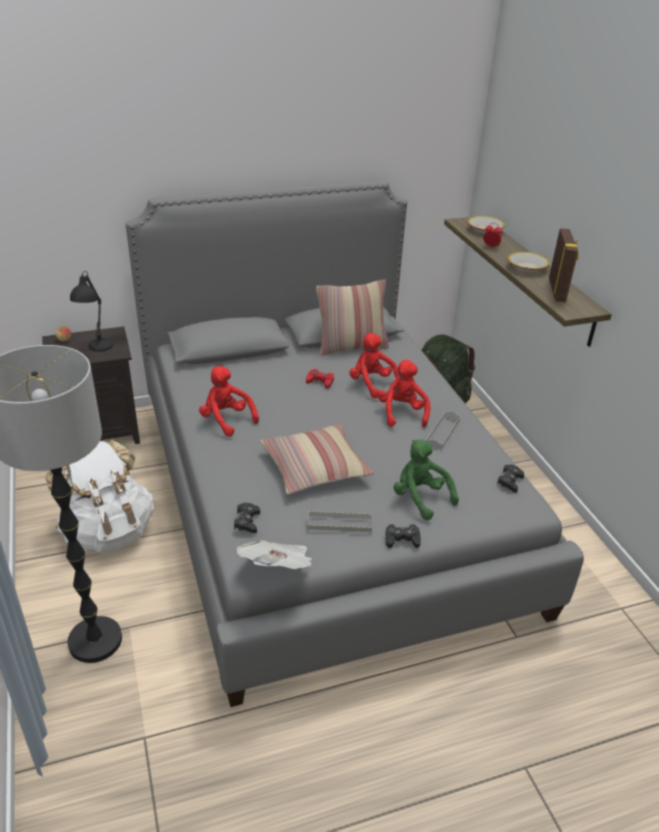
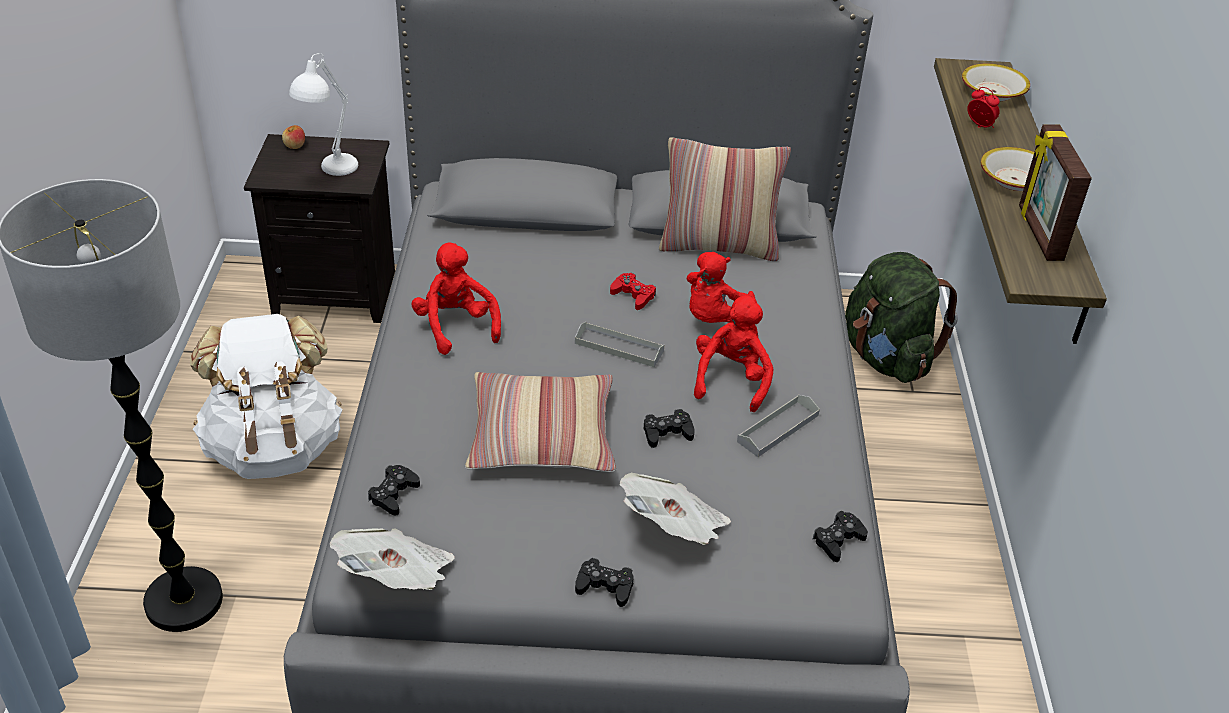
camera: 20 degrees right, 5 degrees up
(96, 350) = (329, 172): black table lamp -> white table lamp
(339, 523) = (524, 535): grey tray -> grey tray (619, 347)
(372, 384) = (714, 318): red plush toy -> red plush toy turned 135 degrees counterclockwise
(384, 449) = (667, 433): none -> black game controller
(420, 498) = (674, 528): green plush toy -> newspaper
(557, 290) = (1038, 234): picture frame -> picture frame turned 150 degrees clockwise

